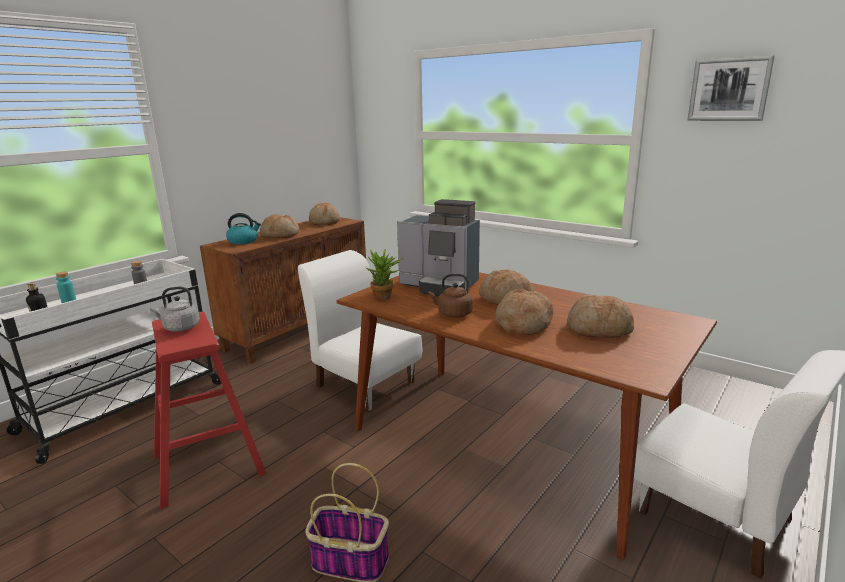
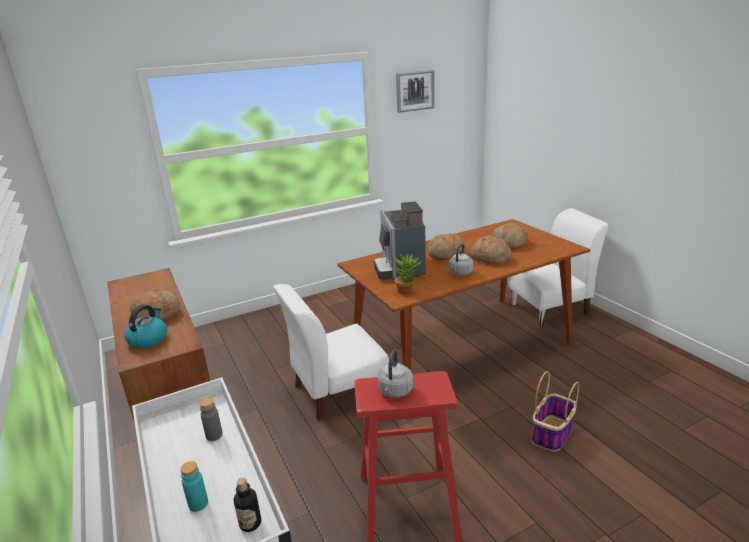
camera: 65 degrees left, 5 degrees up
(324, 222) = (138, 287): bread -> none
(440, 286) = (399, 268): coffee machine -> coffee machine turned 120 degrees clockwise
(453, 314) = (460, 273): brown kettle -> grey kettle

